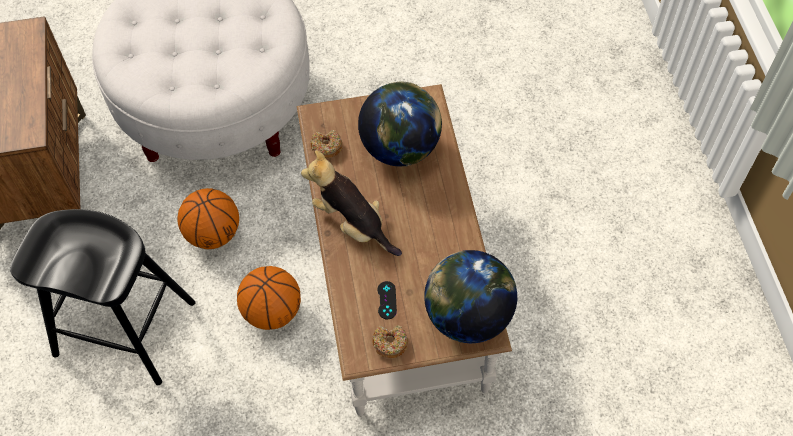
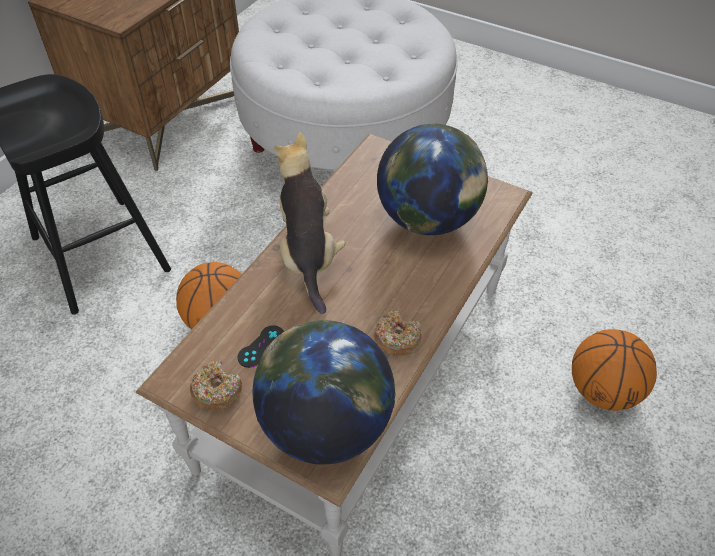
camera: 40 degrees right, 10 degrees down
(213, 234) = (241, 230): basketball -> basketball (602, 391)
(326, 147) = (357, 178): donut -> donut (397, 338)

